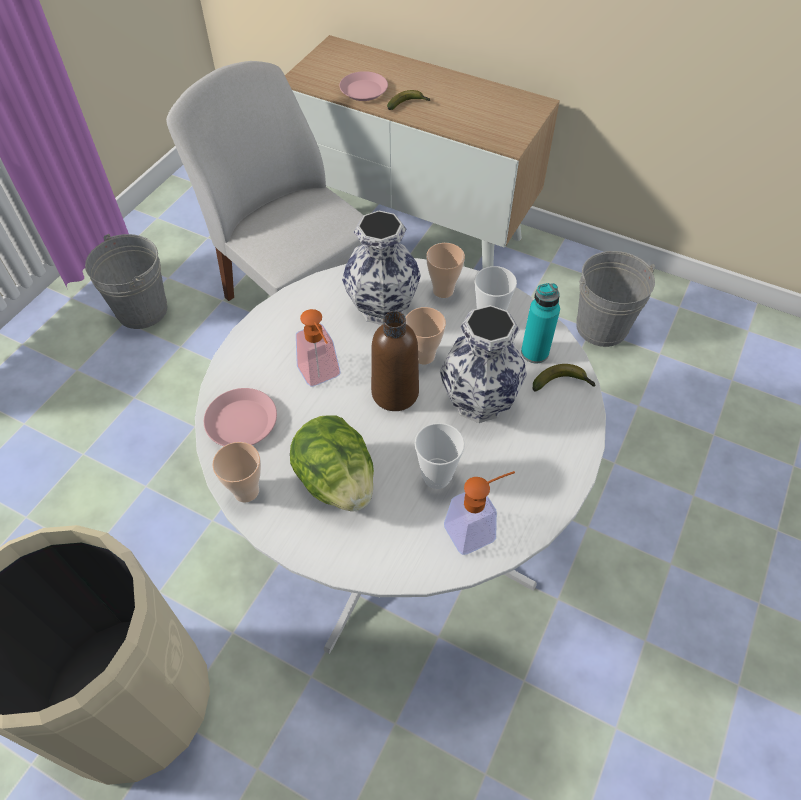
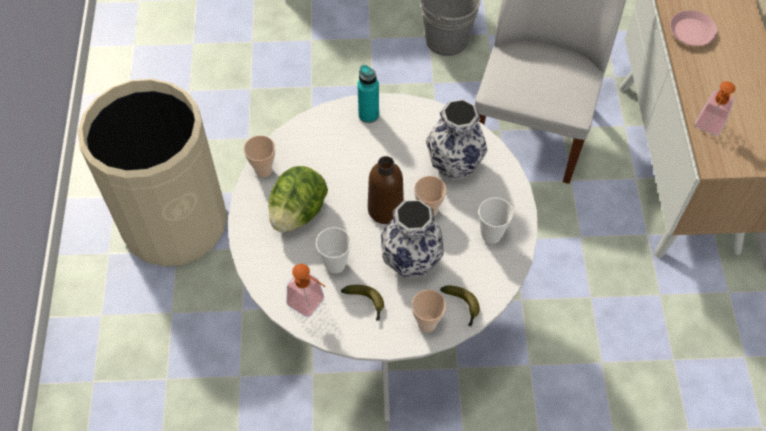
camera: 60 degrees right, 5 degrees up
(242, 422) = (309, 140): pink plate -> none
(322, 376) = (371, 162): soap dispenser -> soap dispenser (707, 127)
(408, 105) = (701, 70): banana -> banana (366, 303)
(443, 290) = (498, 193): cup -> cup (427, 323)
(534, 353) = (479, 277): turquoise bottle -> turquoise bottle (368, 115)
(601, 327) = (681, 367): grey bucket -> none

